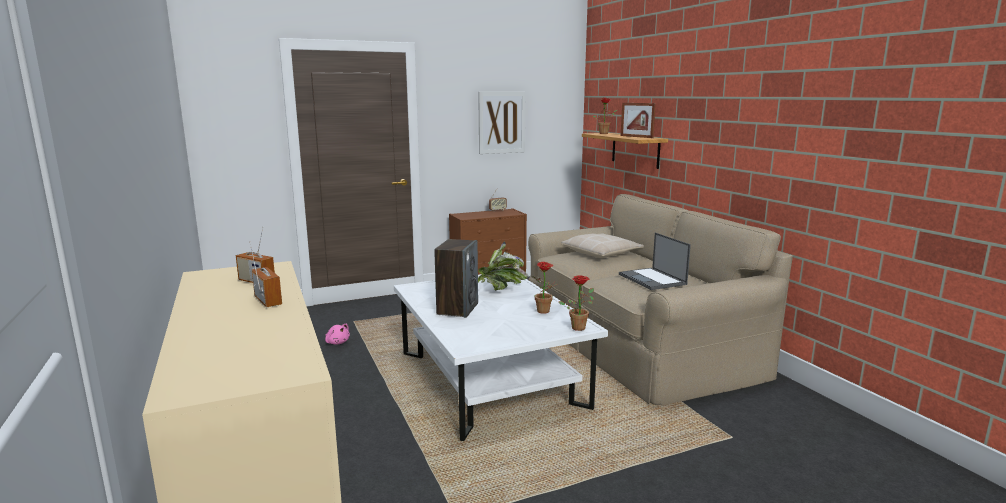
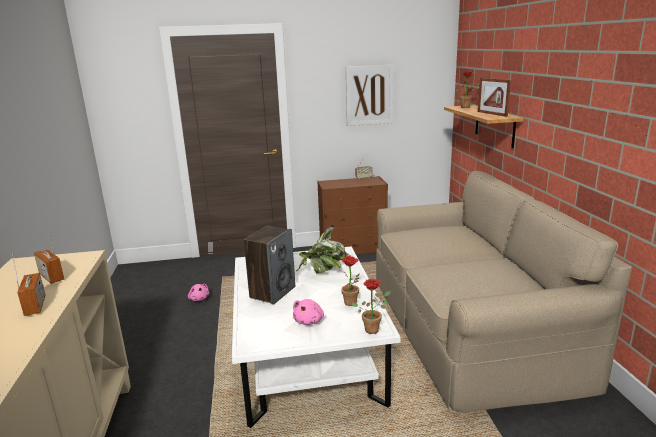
camera: 15 degrees right, 5 degrees up
(512, 326) = (309, 321): none -> pink plush toy
(601, 253) = (442, 234): beige pillow -> none
(653, 279) = (475, 274): laptop -> none

